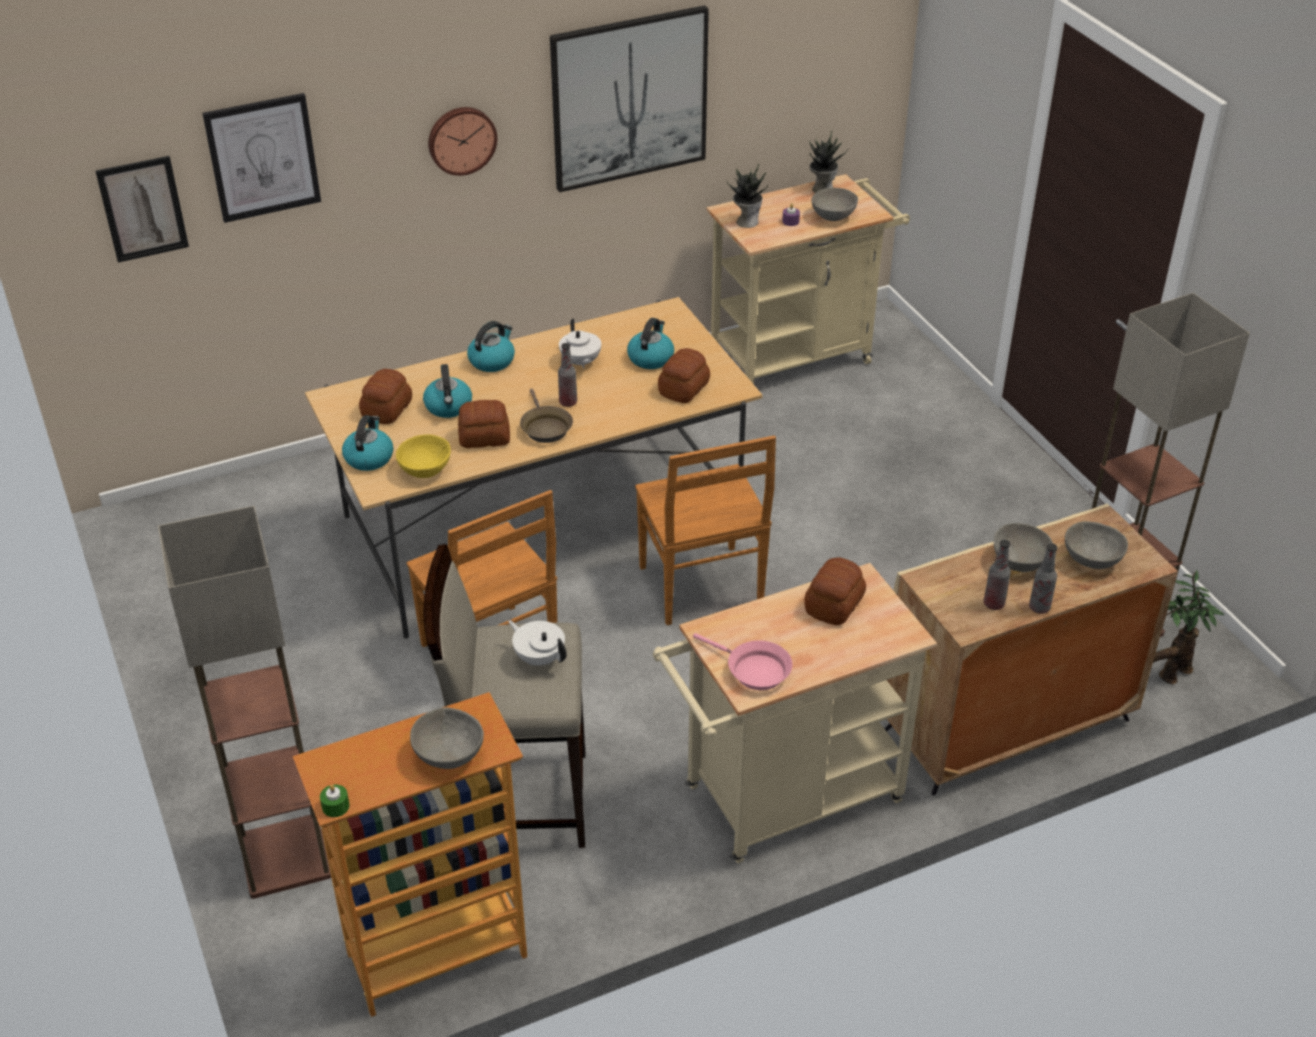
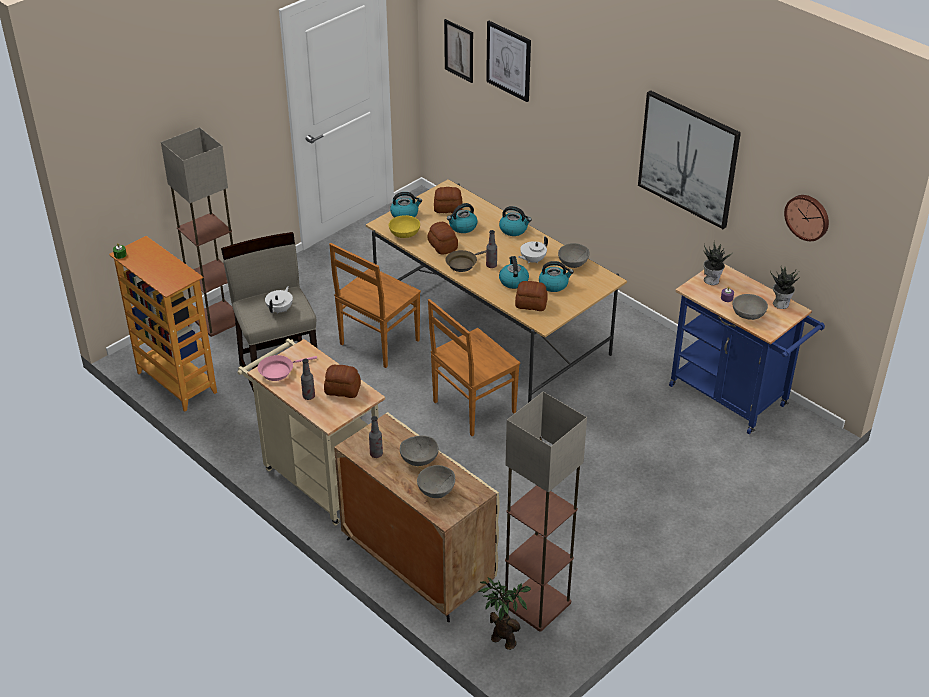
camera: 70 degrees right, 0 degrees up
(448, 754) = (159, 275): grey bowl -> grey bowl (573, 263)
(461, 139) = (597, 117): wall clock -> wall clock (808, 216)
(619, 391) = (513, 281): none -> kettle
(753, 670) = (279, 371): pink frying pan -> pink frying pan turned 45 degrees clockwise
(799, 355) = (734, 399): beige cart -> blue cart
(1039, 608) = (381, 473): bottle -> bottle (308, 396)

